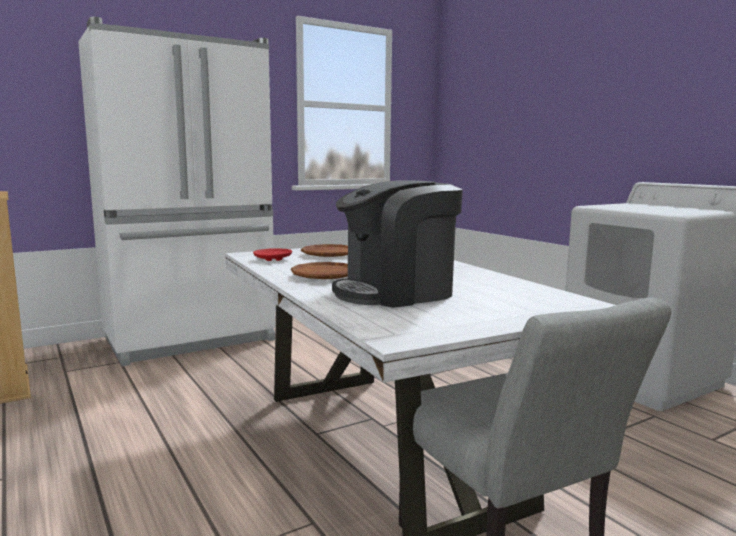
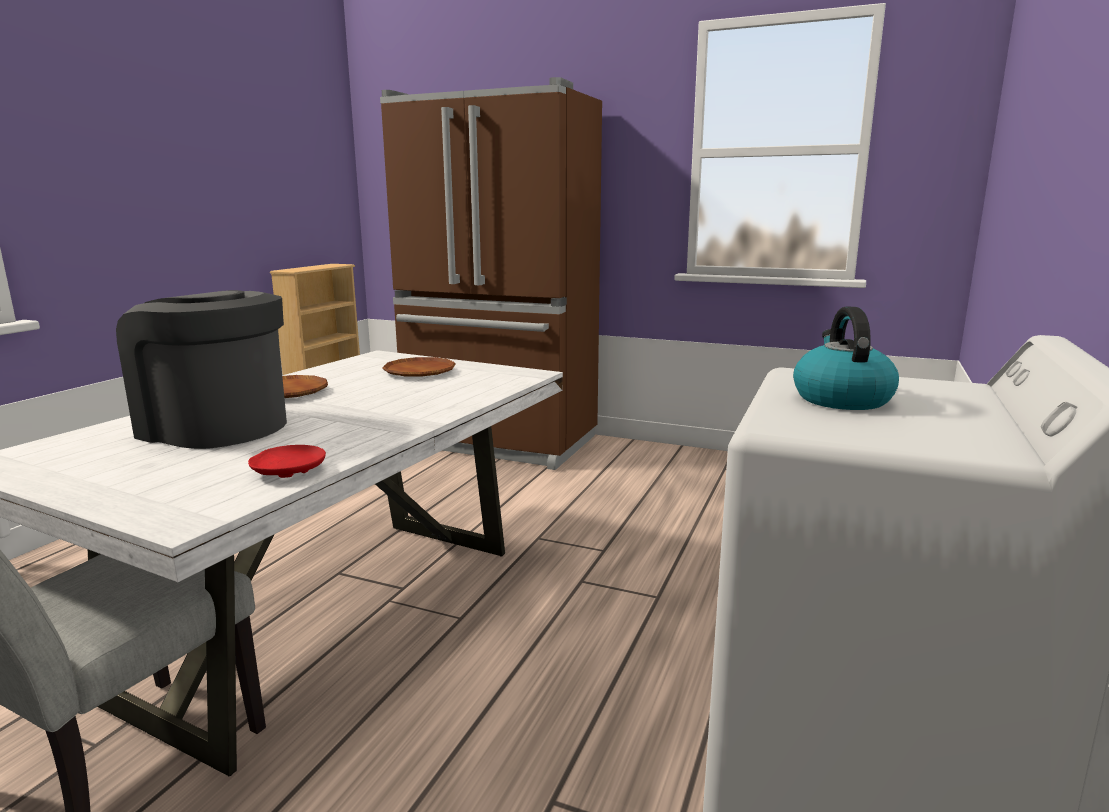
camera: 55 degrees right, 5 degrees up
(192, 340) = (500, 443): white fridge -> brown fridge
(272, 259) = (358, 365): red plate -> red plate (288, 471)
(640, 208) = (840, 399): none -> kettle

